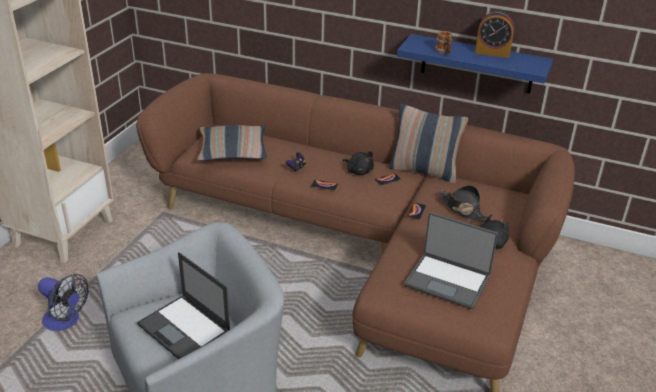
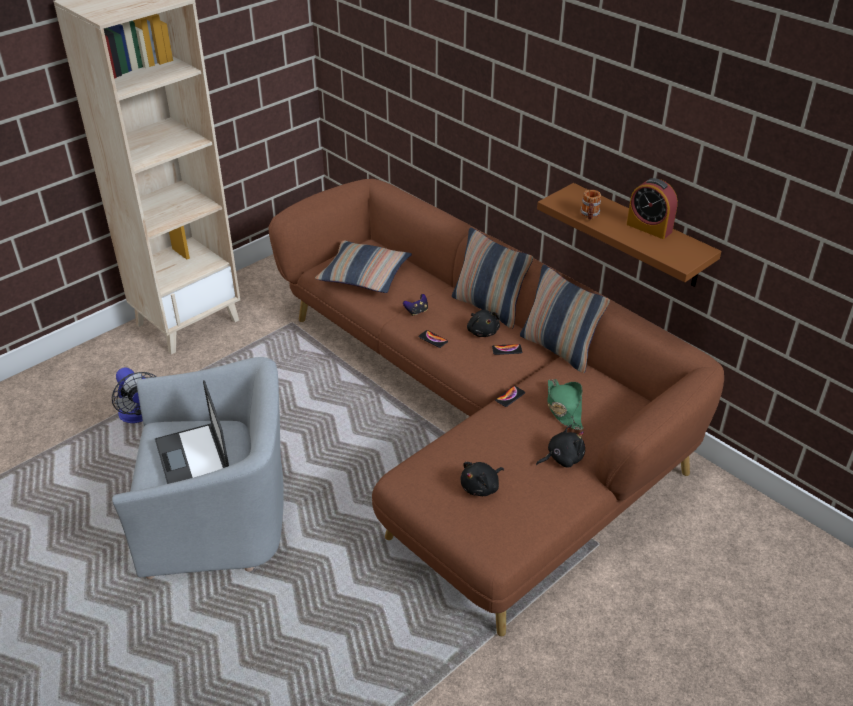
camera: 25 degrees right, 5 degrees up
(349, 154) = (489, 307): none -> pillow
(448, 281) = (481, 487): laptop -> black plush toy
(462, 209) = (563, 408): black hat -> green hat
(477, 64) = (640, 236): blue shelf -> brown shelf

